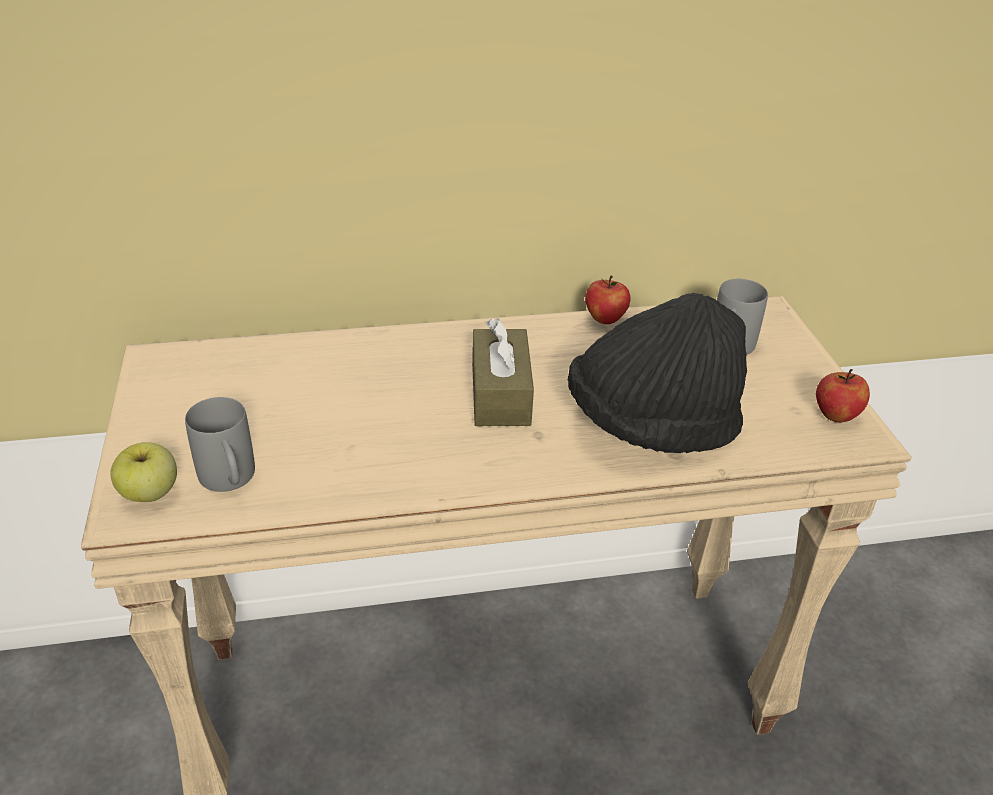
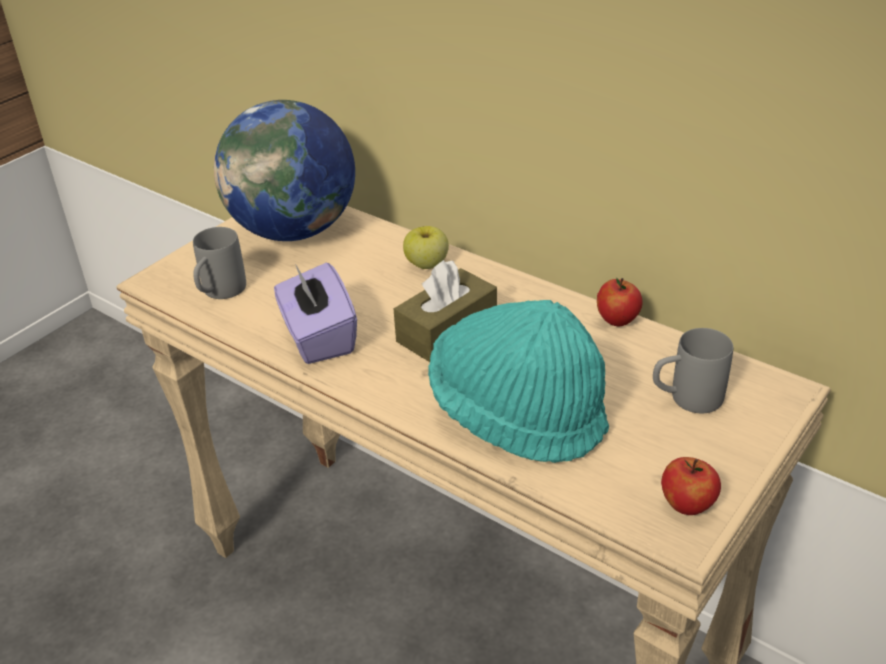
camera: 50 degrees right, 0 degrees up
(150, 493) = (177, 276): apple -> apple (426, 264)
(213, 384) = (294, 230): none -> globe
(402, 462) = (318, 337): none -> purple tissue box
(651, 424) = (517, 414): black hat -> turquoise hat

